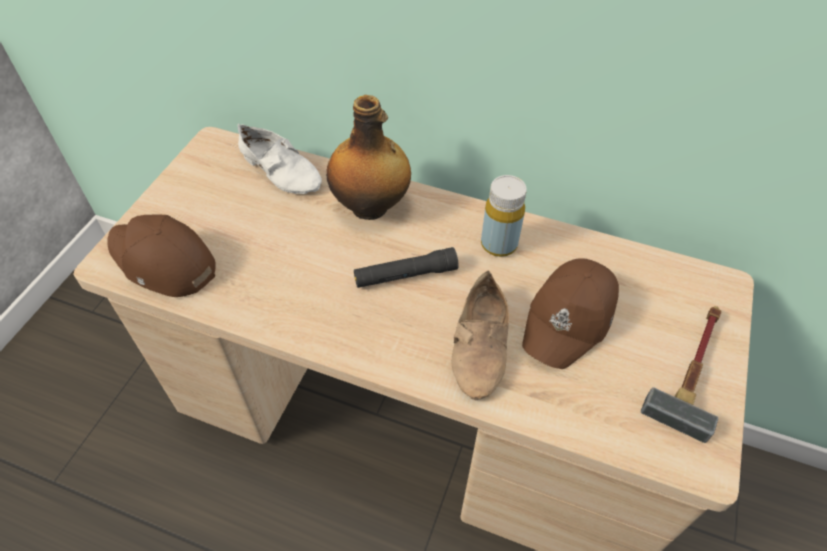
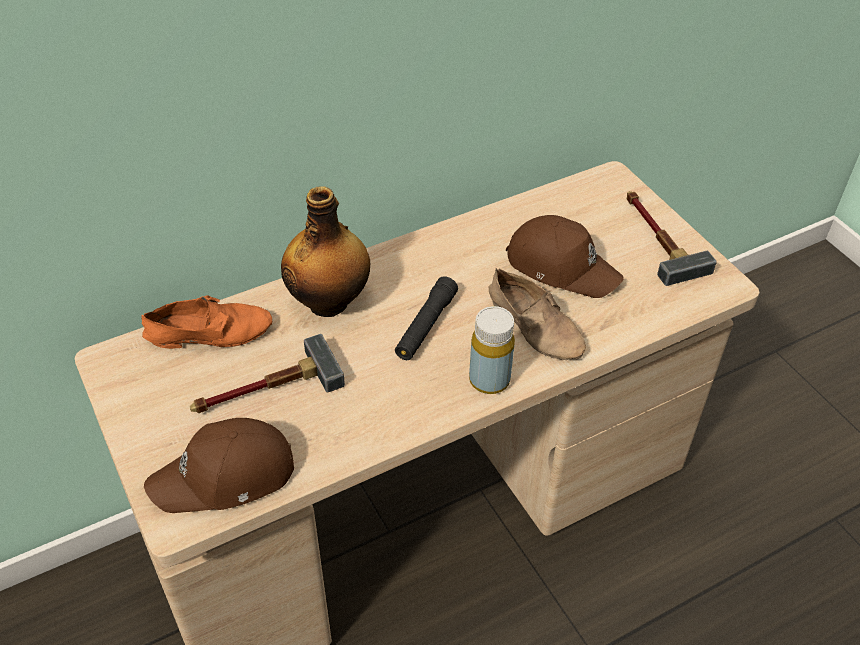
camera: 50 degrees left, 5 degrees down
(255, 229) = (264, 390): none -> hammer
(281, 169) = (210, 331): white shoe -> orange shoe
(499, 244) = (455, 256): yellow bottle -> yellow bottle (489, 380)
(570, 319) = (561, 266): brown cap -> brown cap turned 45 degrees counterclockwise

